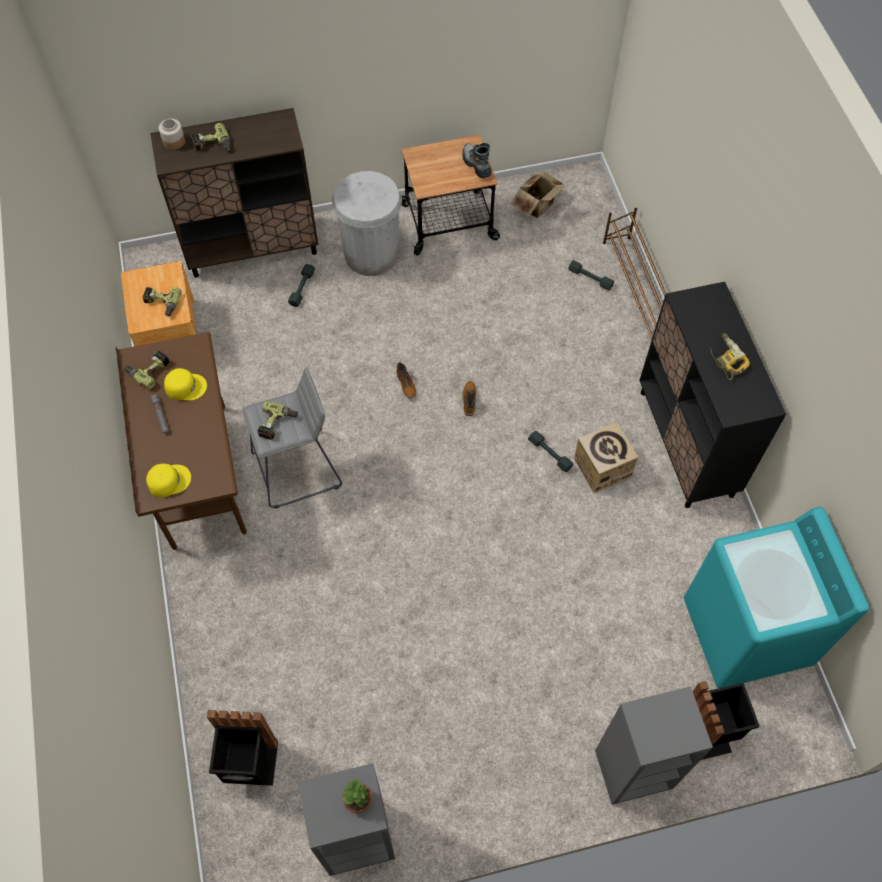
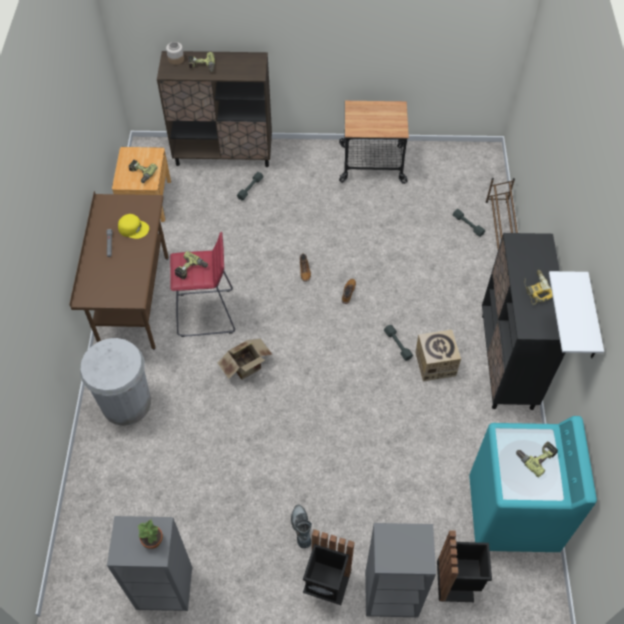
camera: 15 degrees right, 5 degrees down
(148, 369) = (112, 211): power drill -> power drill (536, 456)
(168, 480) = (100, 289): yellow cap -> none
(250, 765) = (105, 514): black trash can -> black trash can (326, 584)
(298, 469) = (206, 313): grey stool -> red stool
(371, 254) = (308, 175): white trash can -> white trash can (126, 403)
(476, 164) = (397, 121): boot -> boot (301, 528)
(538, 206) = (443, 166): cardboard box -> cardboard box (247, 368)
(815, 389) = (591, 319): none -> white shelf

